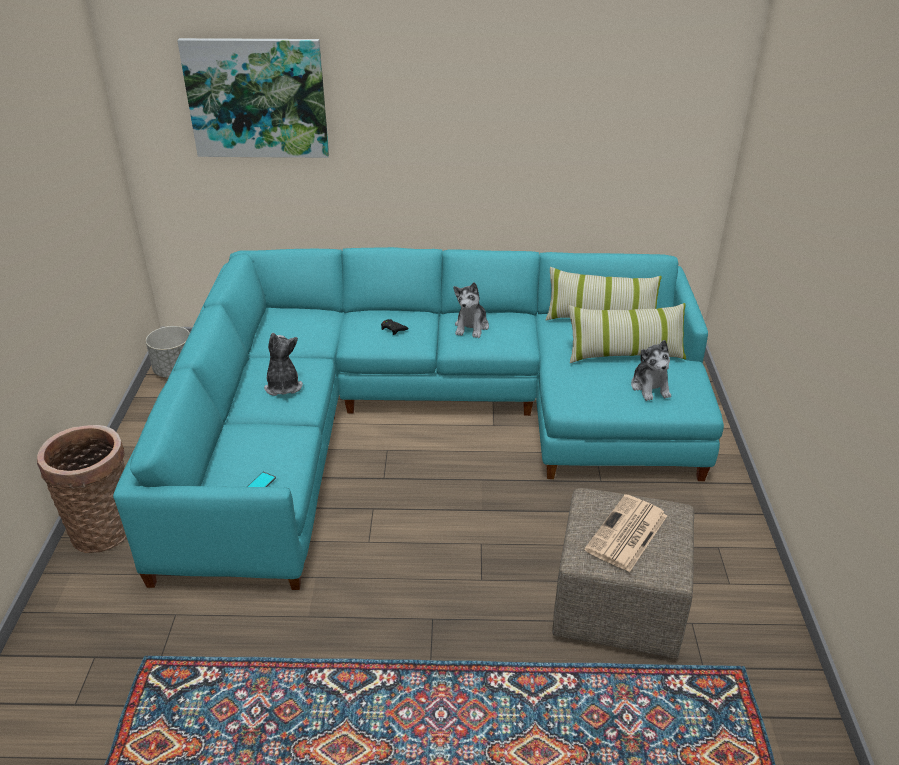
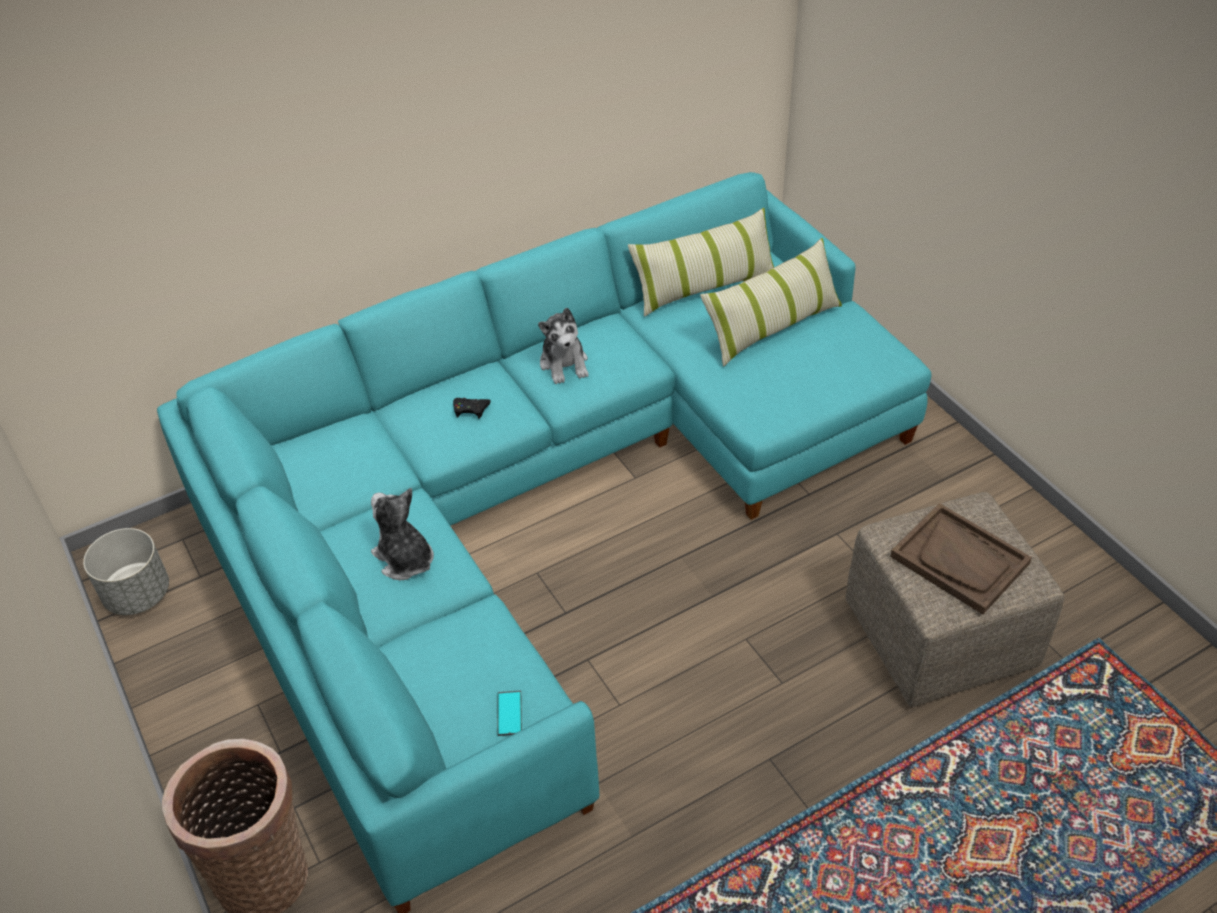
camera: 30 degrees left, 10 degrees up
(257, 98) = (157, 151): picture -> none
(626, 534) = (960, 560): newspaper -> brown tray
(650, 387) = (831, 359): plush toy -> none

